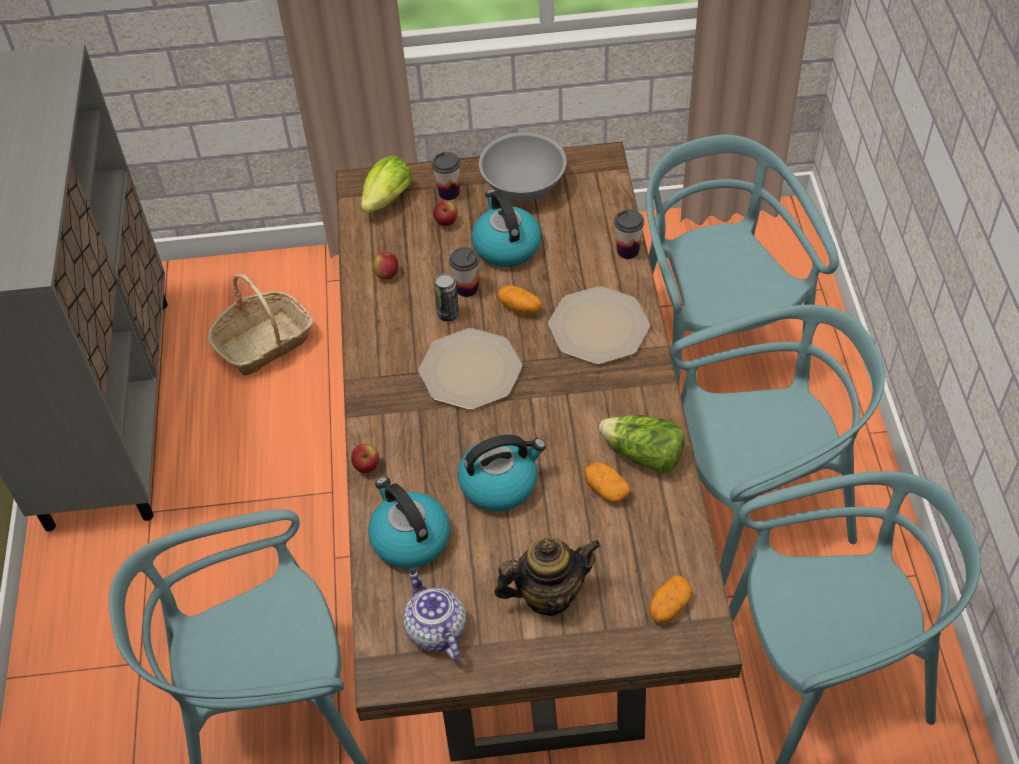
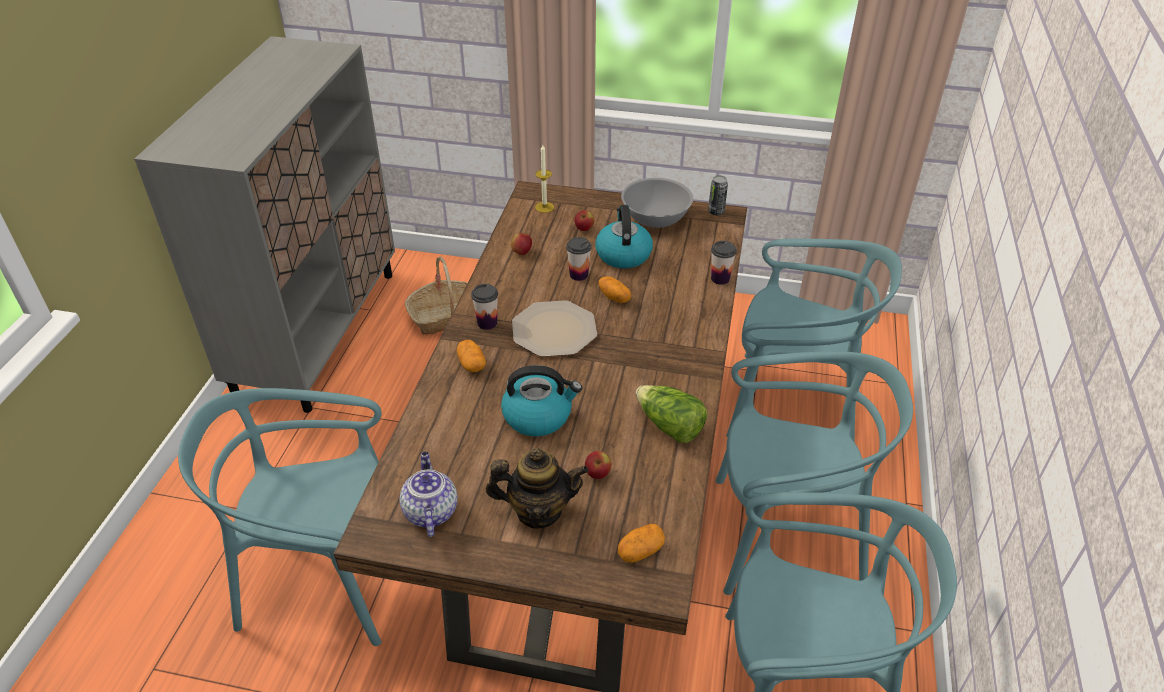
camera: 15 degrees right, 10 degrees down
(367, 466) = (438, 376): apple -> apple (597, 474)
(385, 202) = (544, 207): lettuce -> candle
(409, 538) = (445, 436): kettle -> none
(448, 192) = (595, 211): cup -> cup (487, 323)
(448, 314) = (555, 288): can -> can (716, 212)
(598, 328) = (672, 325): plate -> none
(606, 489) = (626, 444): potato -> potato (471, 364)
(714, 349) = (792, 405): turquoise chair -> turquoise chair turned 105 degrees clockwise

